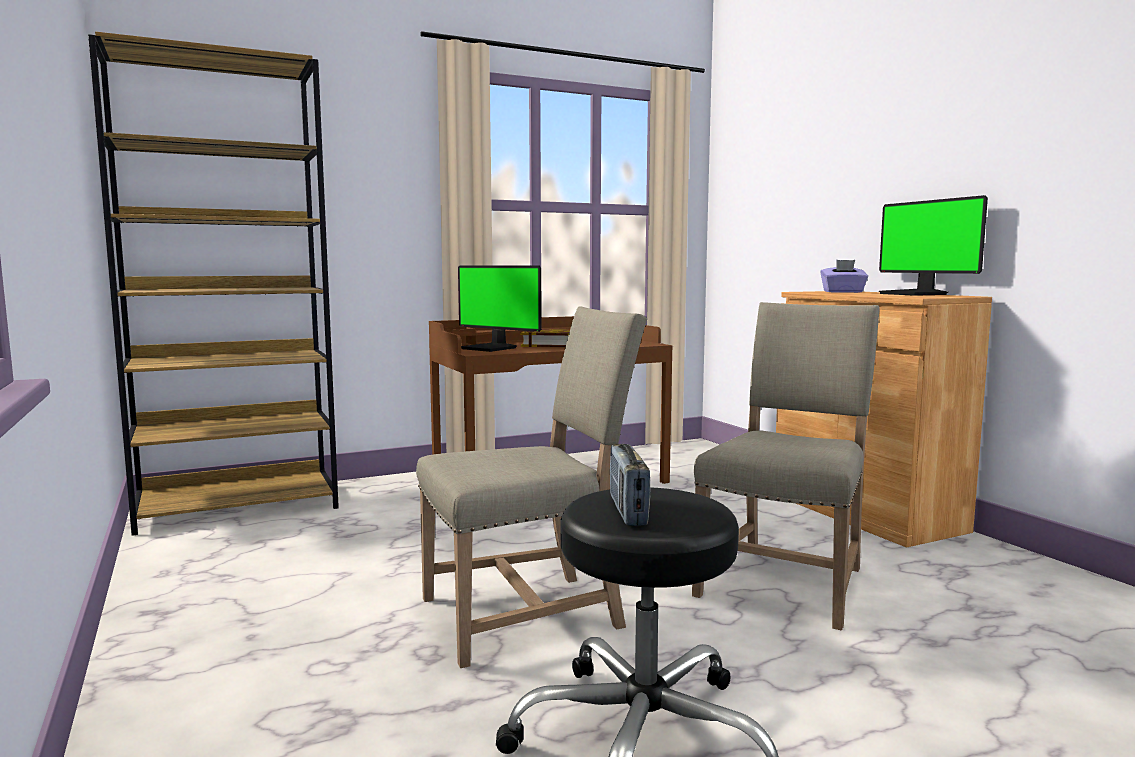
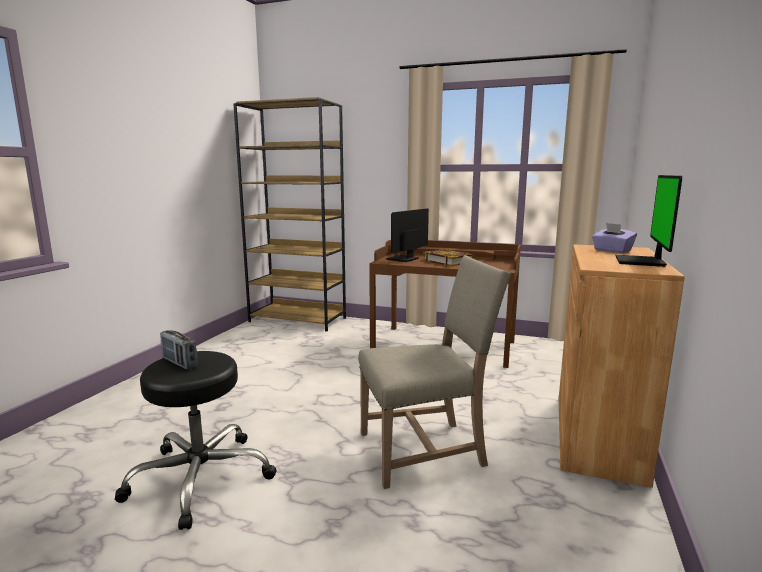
camera: 45 degrees right, 5 degrees up
(491, 348) = (403, 259): monitor -> monitor turned 45 degrees clockwise
(528, 614) = (283, 407): beige chair -> none
(628, 511) = (179, 363): radio -> radio turned 90 degrees counterclockwise

